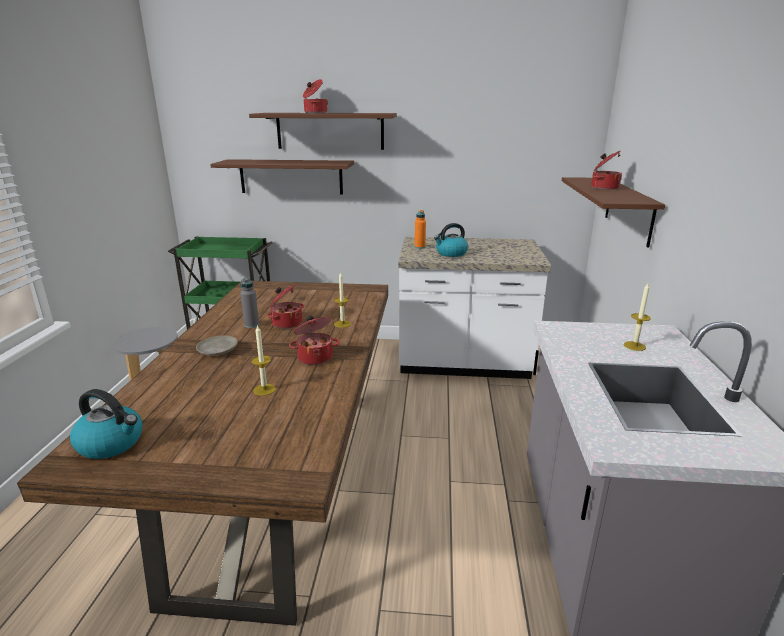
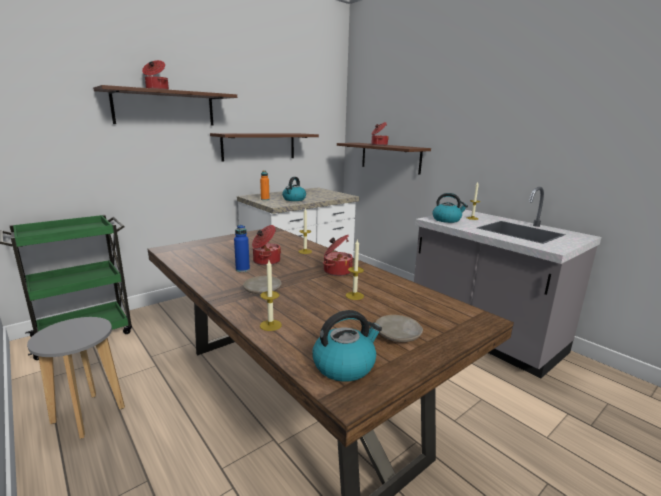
camera: 45 degrees left, 5 degrees down
(154, 384) = (270, 325): none -> candle
(198, 445) = (398, 335): none -> beige plate
(251, 325) = (242, 269): grey bottle -> blue bottle
(291, 176) = (127, 151): brown shelf -> brown shelf (259, 146)
(578, 336) = (447, 220): none -> kettle

